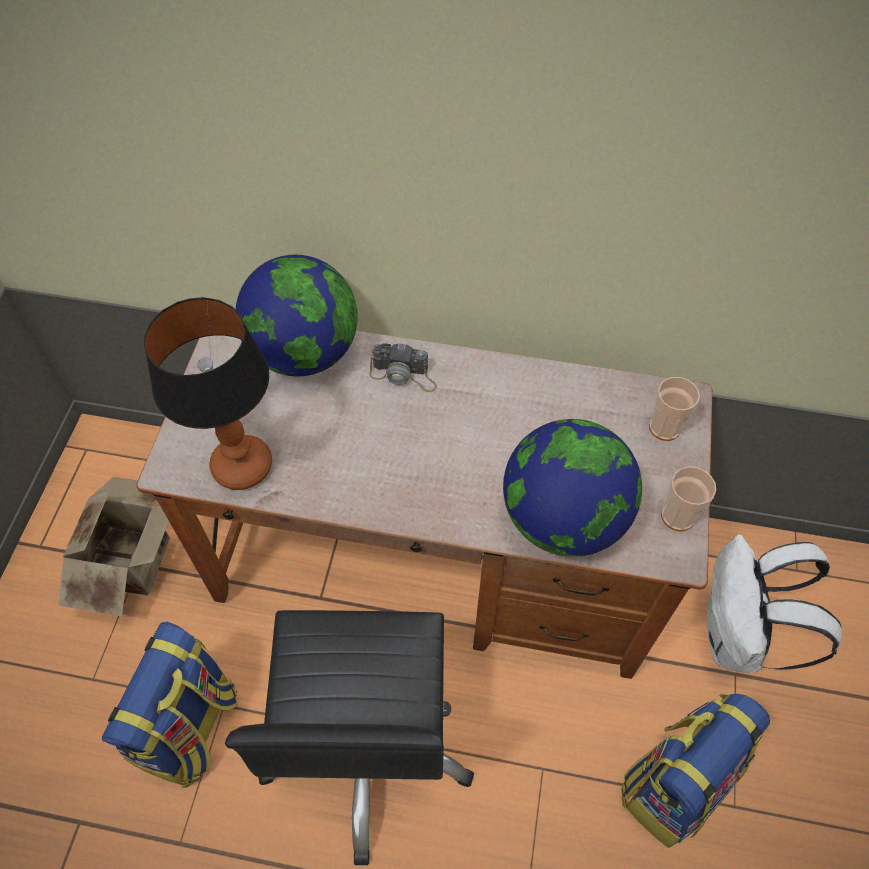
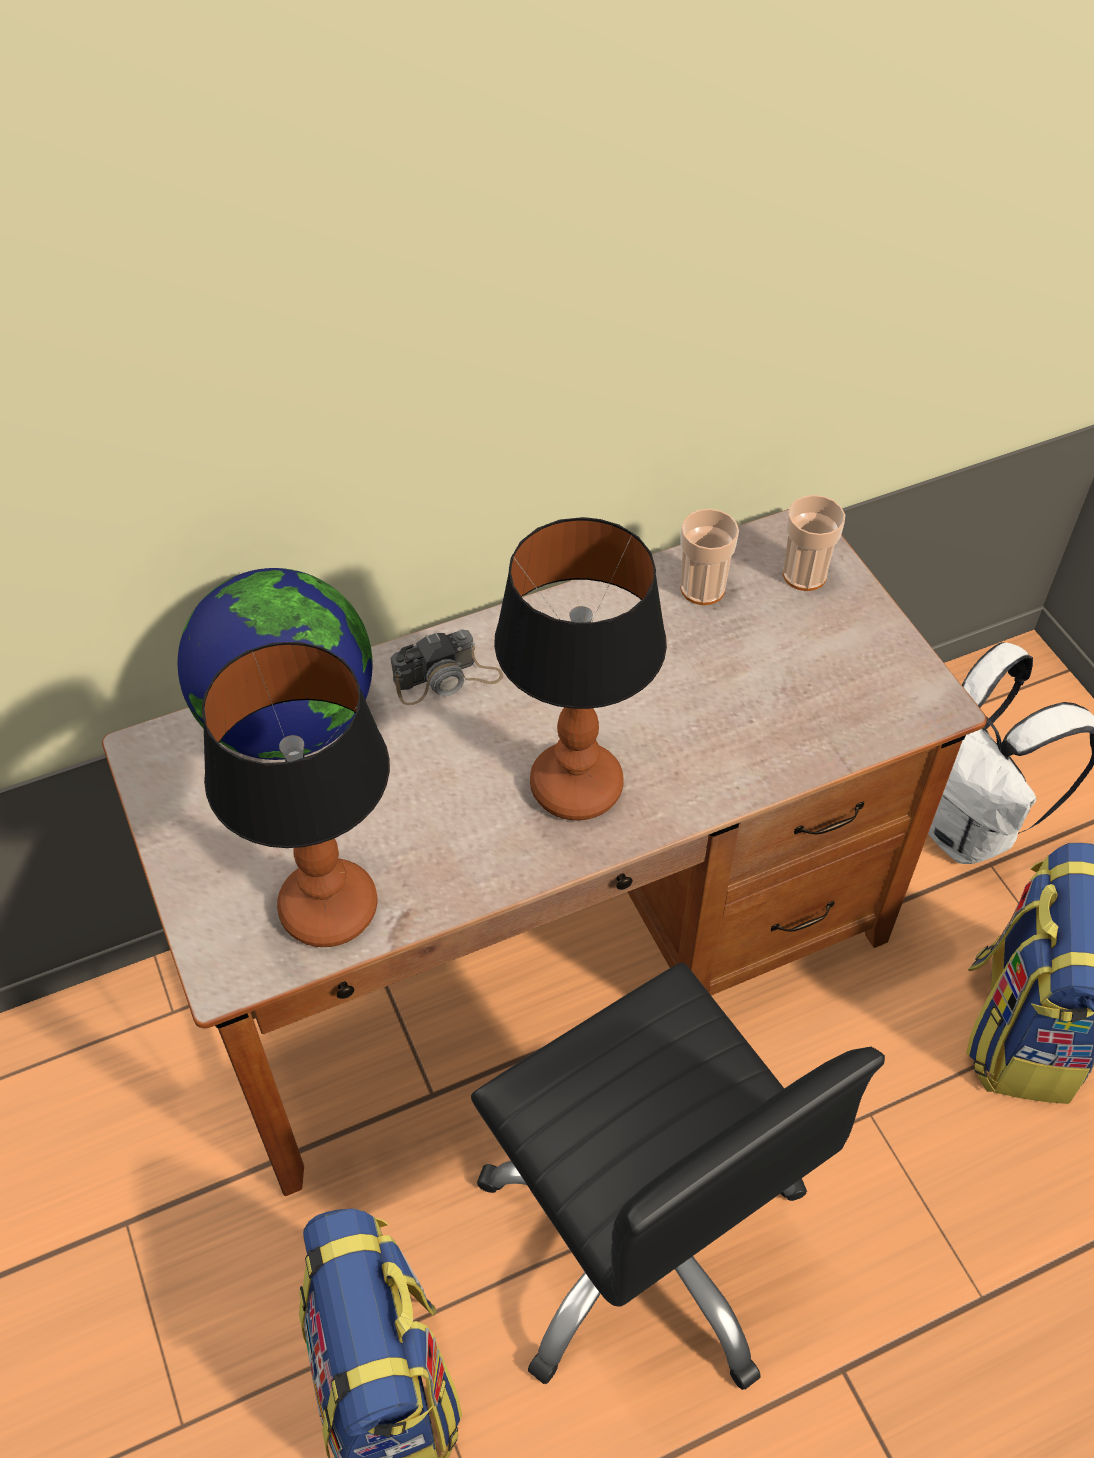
camera: 35 degrees left, 5 degrees down
(138, 561) = (120, 1219): cardboard box -> none
(422, 478) = (578, 787): none -> table lamp
(563, 518) = (780, 737): globe -> none
(677, 516) = (898, 663): cup -> cup (702, 589)

